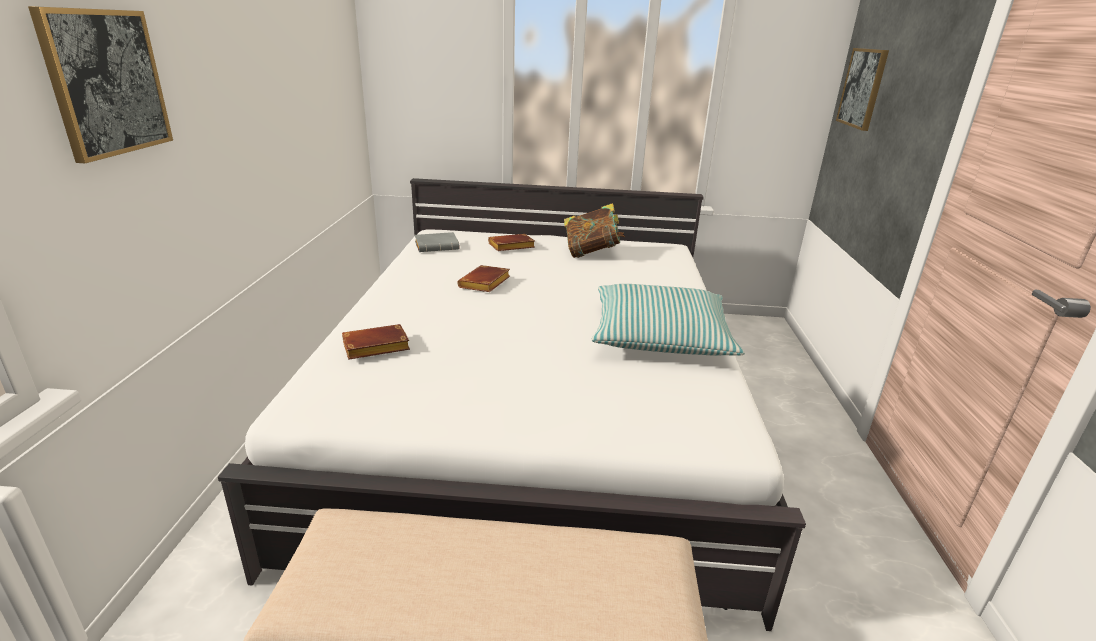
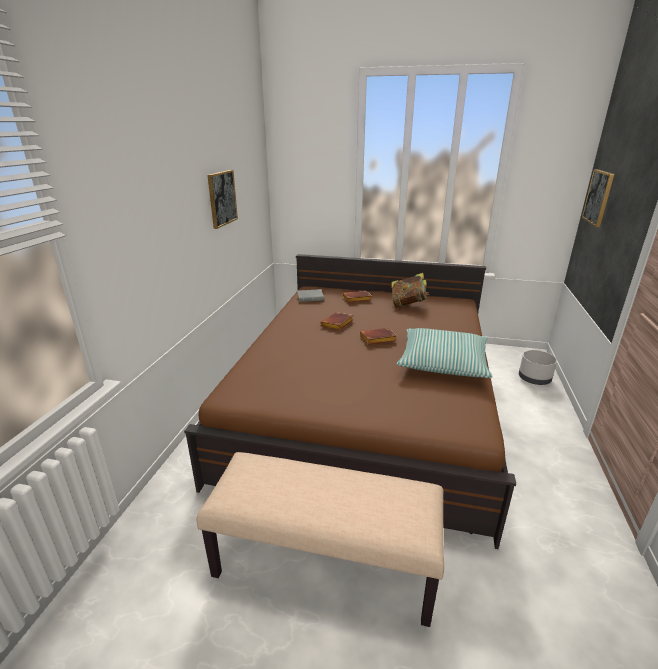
camera: 10 degrees right, 0 degrees up
(106, 83) = (137, 221): picture -> picture (222, 198)
(374, 348) = (269, 363): brown book -> brown book (377, 339)
(535, 410) = (366, 404): white bed -> brown bed
(776, 360) = (534, 379): none -> grey planter

